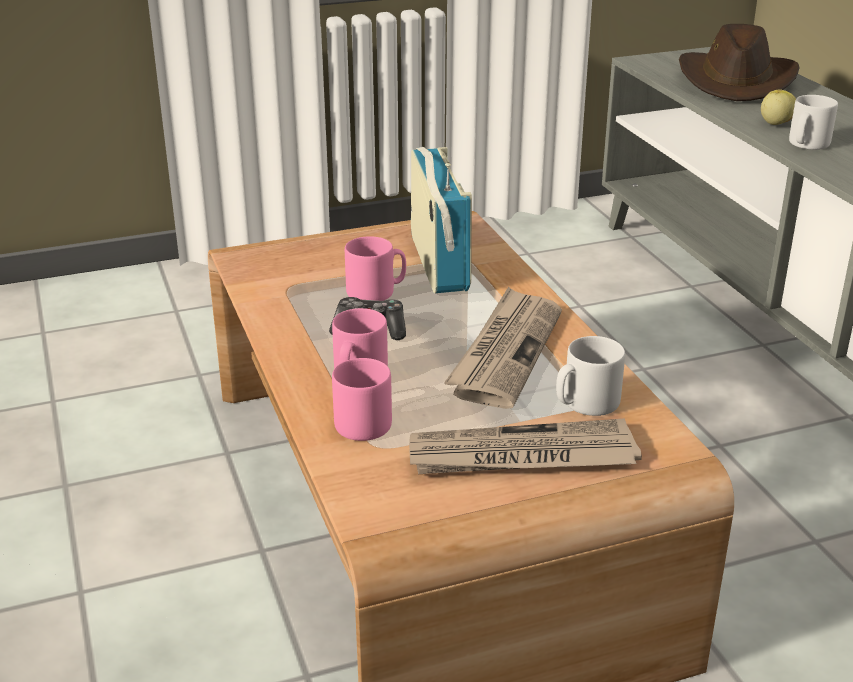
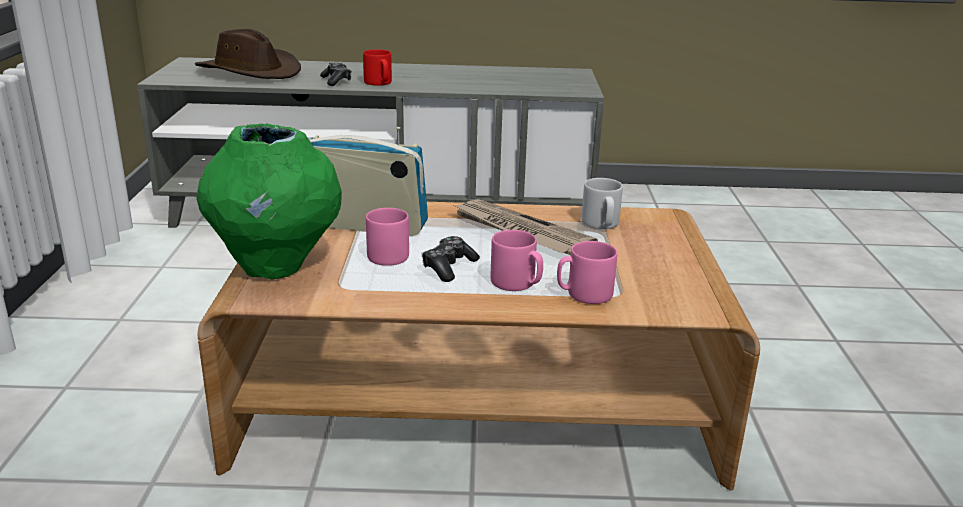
camera: 70 degrees left, 5 degrees down
(308, 248) = (275, 266): none -> green vase
(521, 456) = (653, 253): newspaper -> none
(775, 123) = (336, 81): apple -> game controller
(806, 144) = (379, 83): white mug -> red mug

